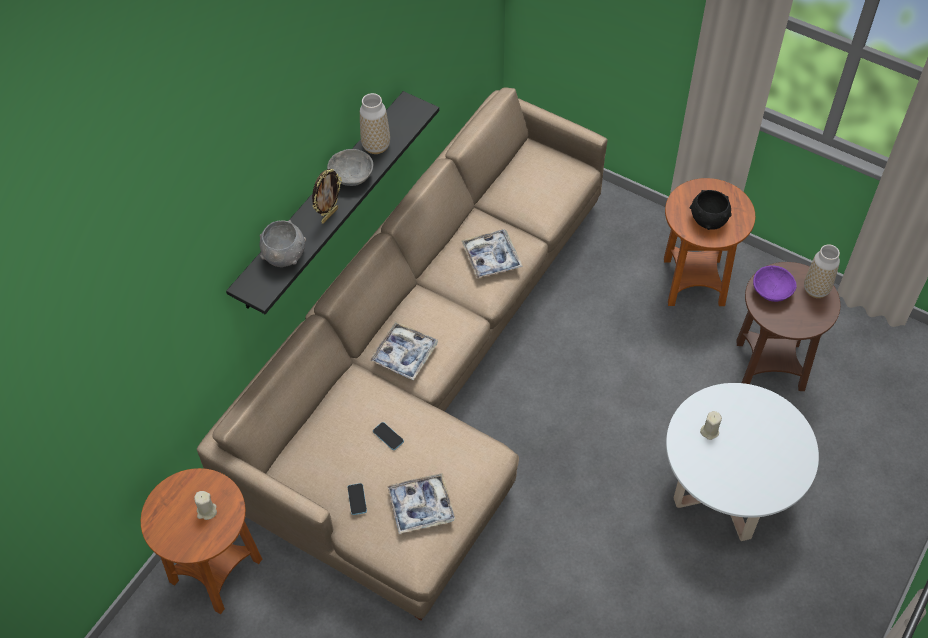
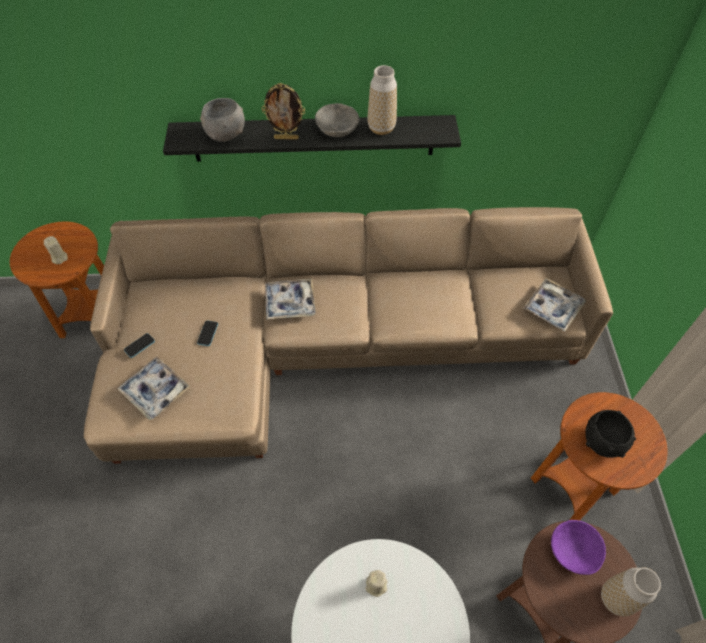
camera: 55 degrees right, 0 degrees up
(491, 258) = (424, 306): tray -> tray (553, 308)

